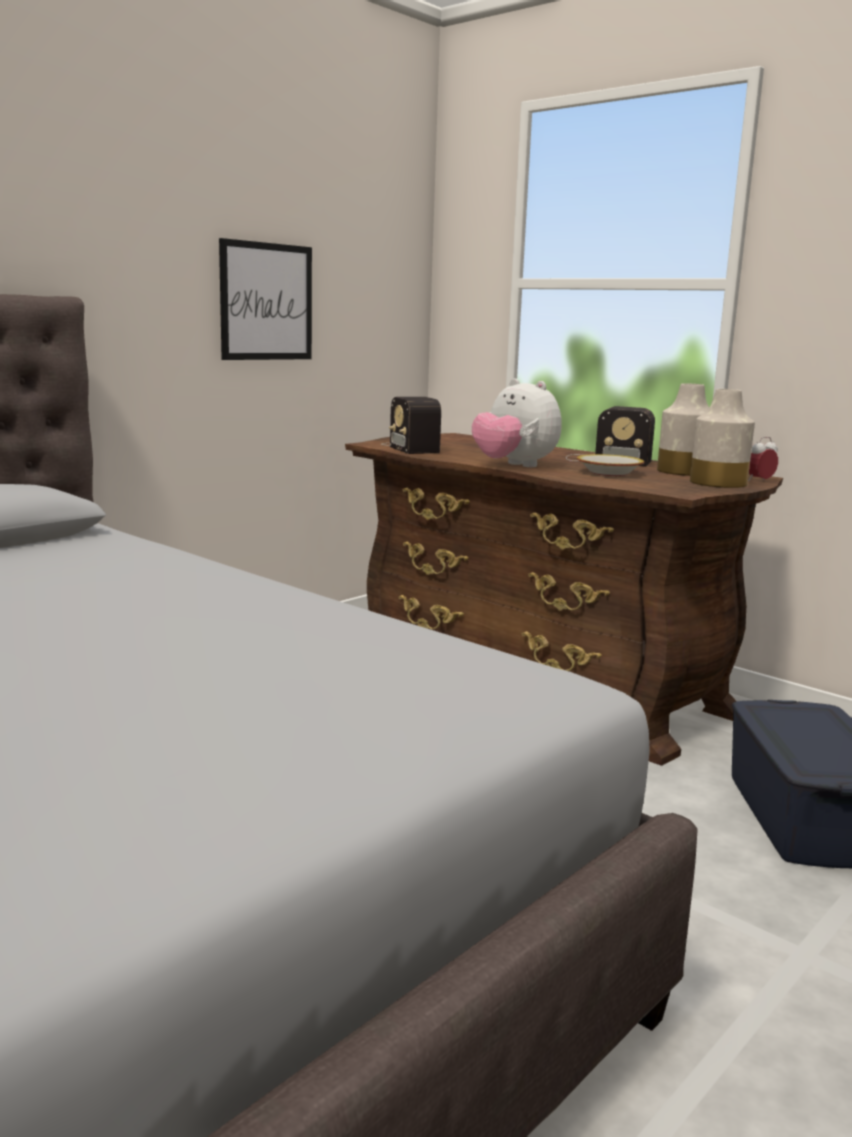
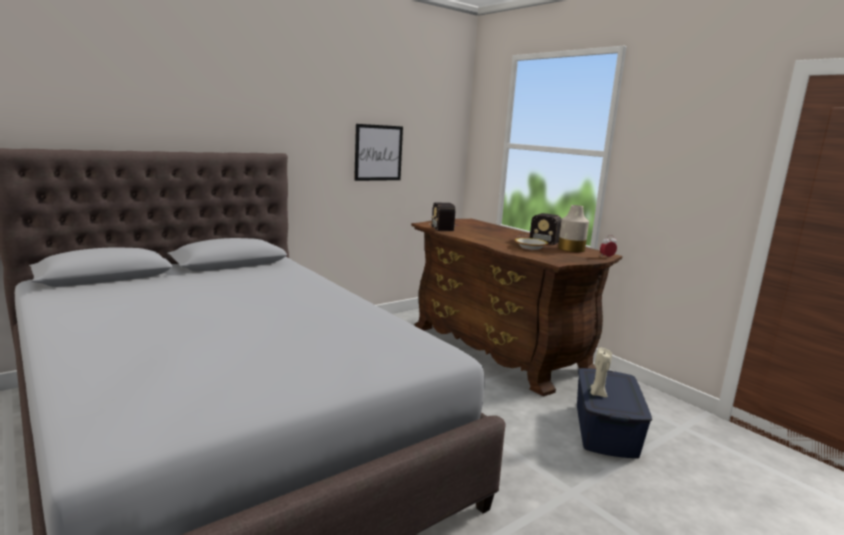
camera: 10 degrees right, 0 degrees up
(514, 466) = (485, 241): plush toy -> none
(718, 482) = (583, 257): beige vase -> none
(793, 747) = (597, 394): none -> beige candle

